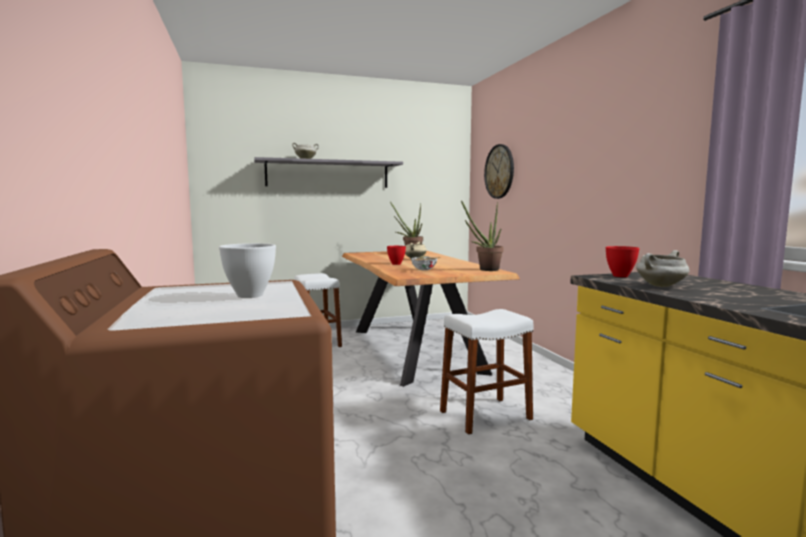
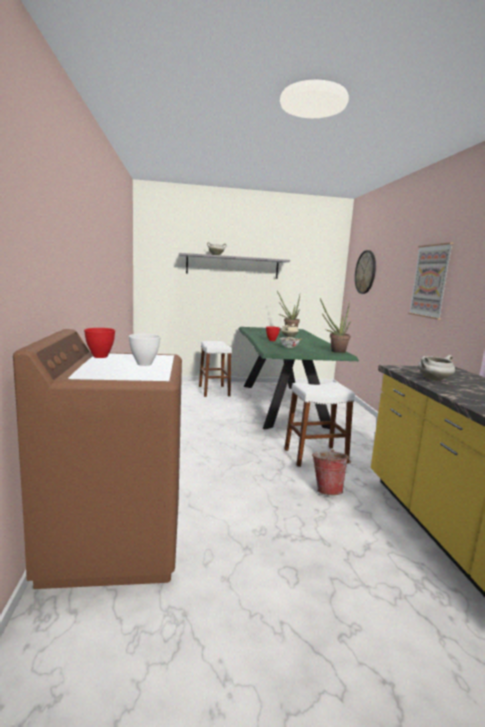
camera: 10 degrees right, 5 degrees up
(414, 350) = (282, 404): brown dining table -> green dining table
(523, 463) = (328, 490): none -> bucket
(597, 169) = (430, 281): none -> picture
(619, 276) = (414, 368): red bowl -> red bowl (99, 356)

